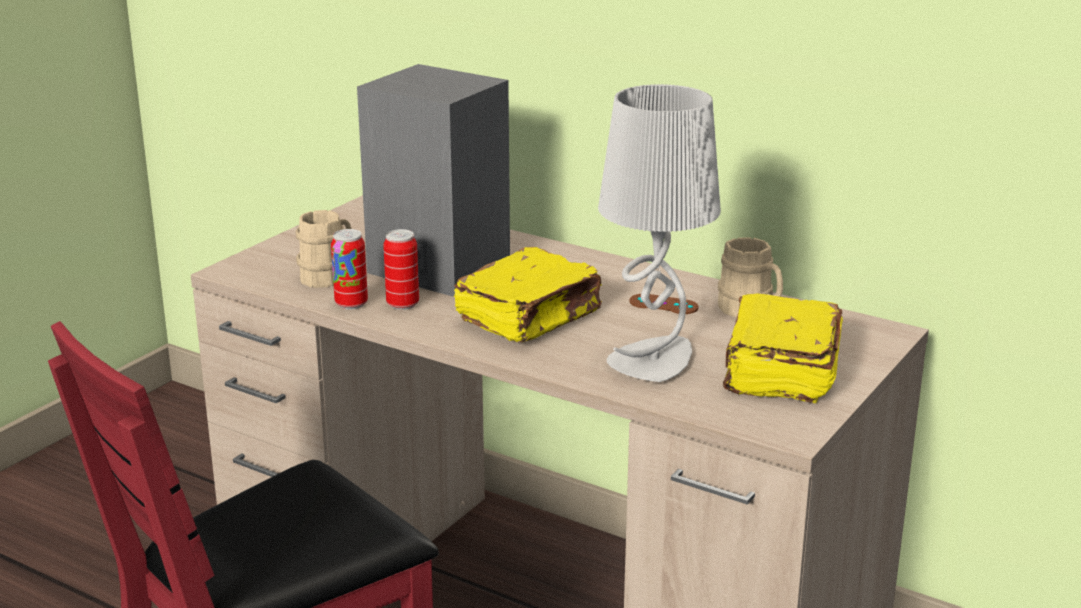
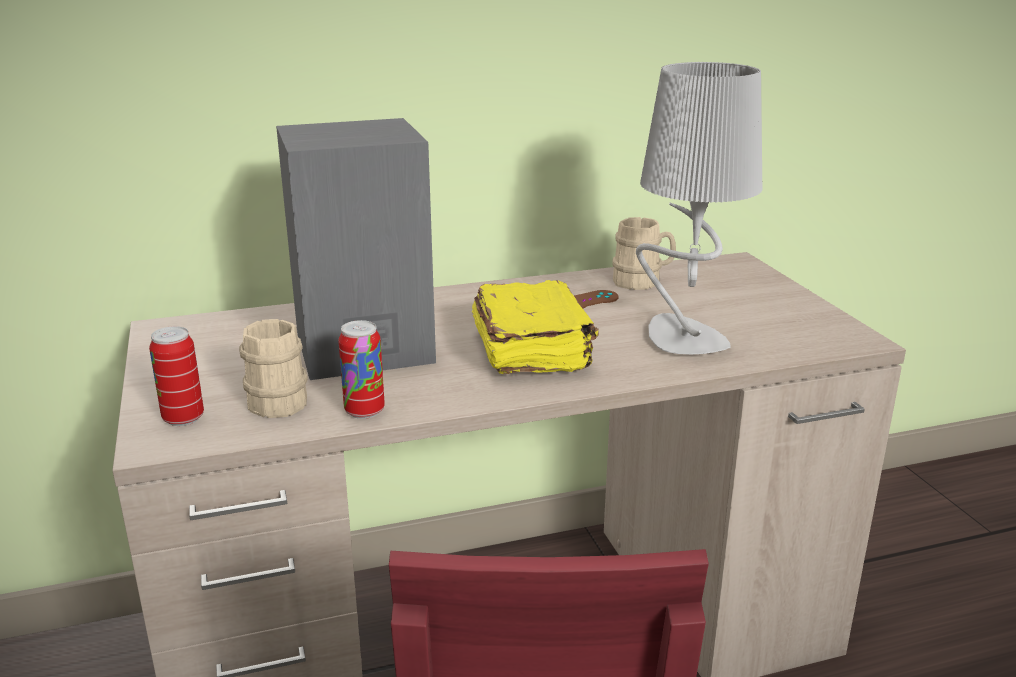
camera: 50 degrees left, 0 degrees up
(402, 304) = (410, 389): can -> can (183, 418)
(780, 371) = (756, 308): yellow book -> none

